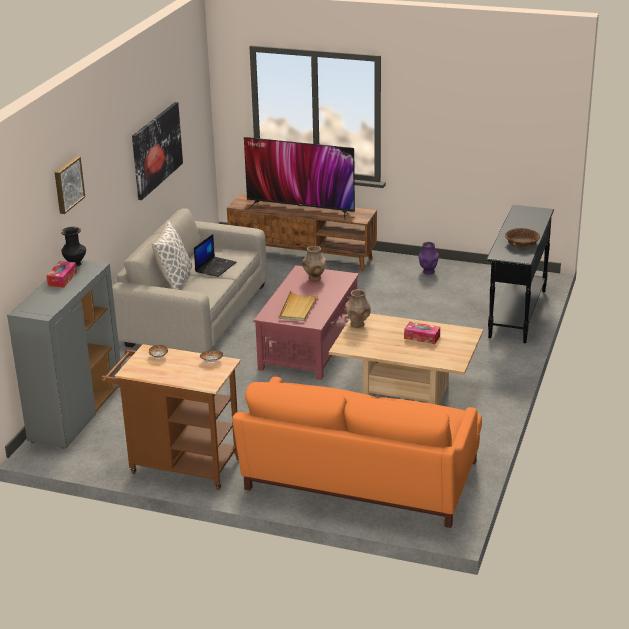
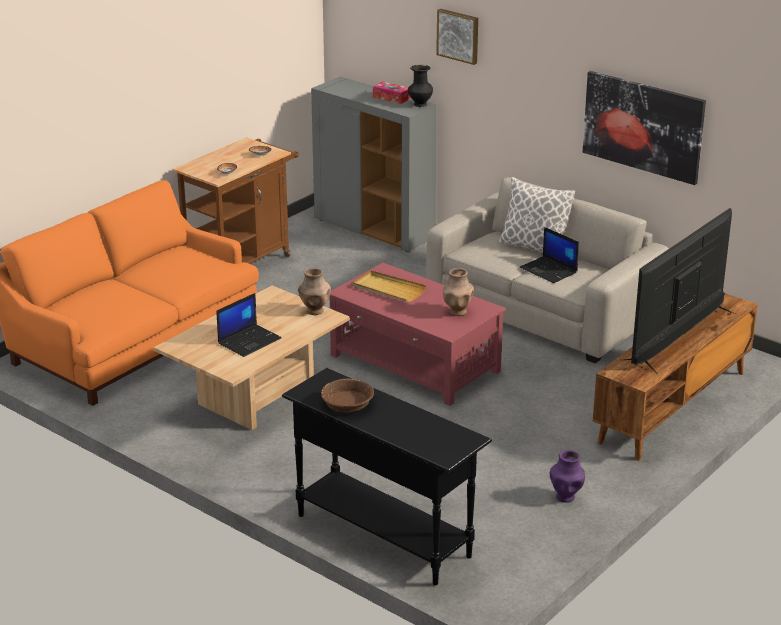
camera: 110 degrees right, 0 degrees up
(422, 337) = (249, 341): tissue box -> laptop

